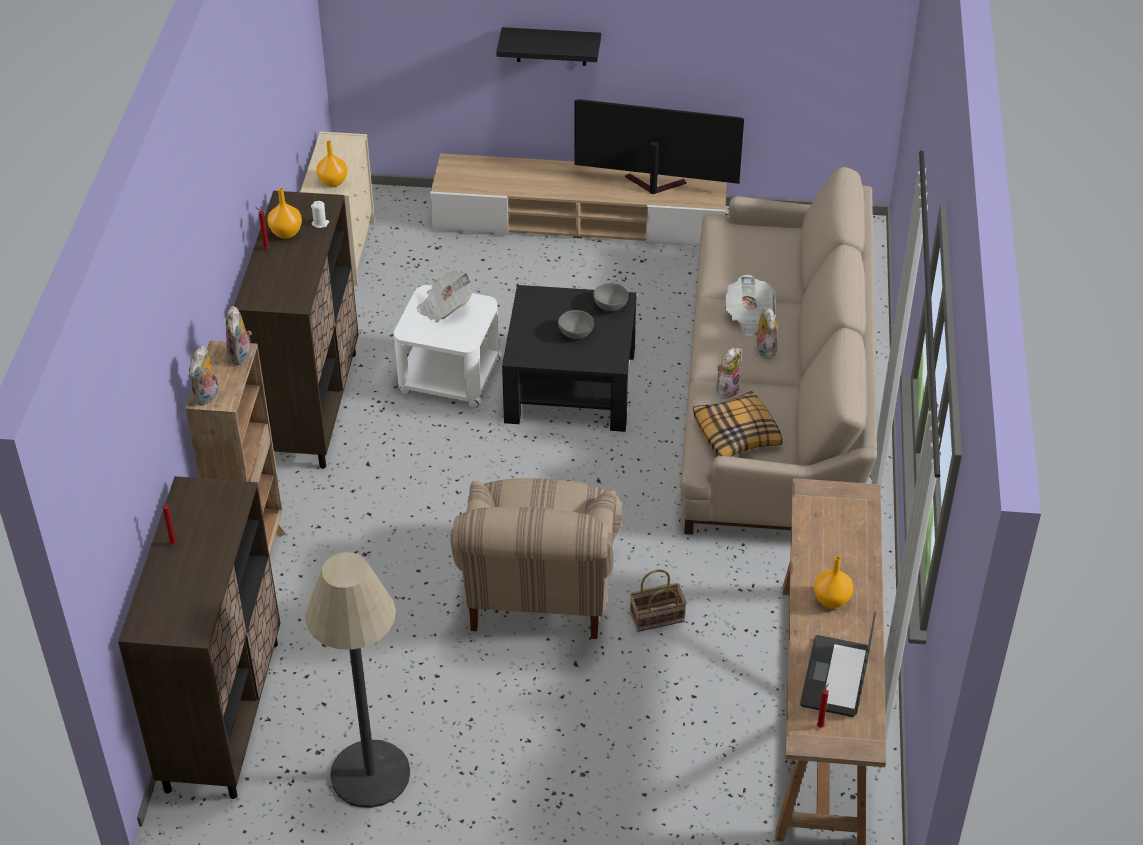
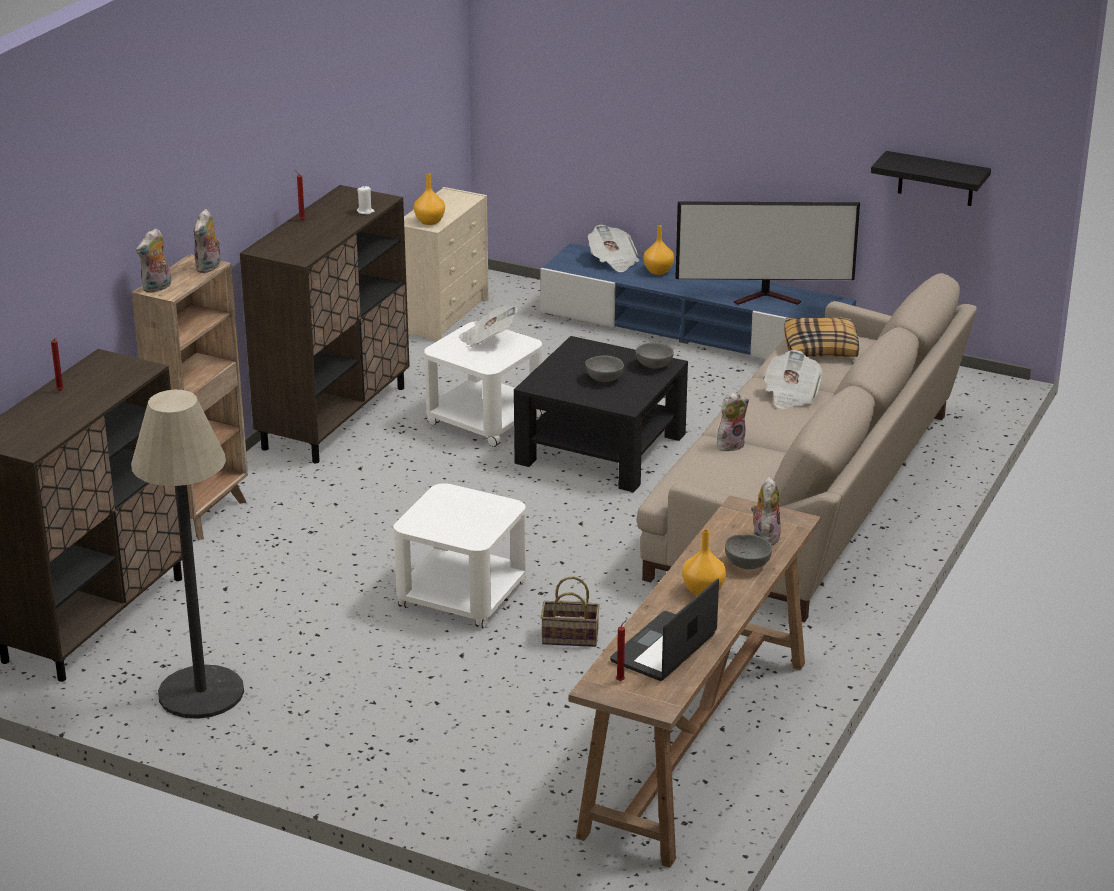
camera: 20 degrees right, 15 degrees down
(287, 233) = (329, 213): orange vase -> orange vase (659, 271)
(492, 169) = (613, 261): none -> newspaper
(539, 594) = (461, 595): beige armchair -> white side table
(551, 46) = (684, 132): black shelf -> black shelf (936, 179)
(580, 220) = (695, 330): beige tv stand -> blue tv stand
(652, 186) = (768, 298): television -> television turned 150 degrees clockwise
(737, 434) = (716, 478): pillow -> pillow (821, 348)
(764, 350) = (790, 422): plush toy -> plush toy (765, 536)
(850, 557) = (747, 563): none -> grey bowl

